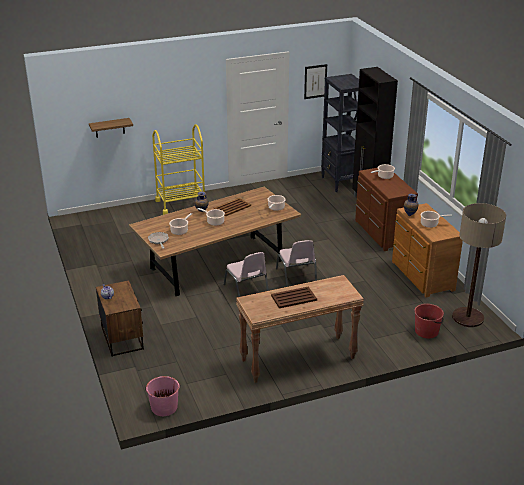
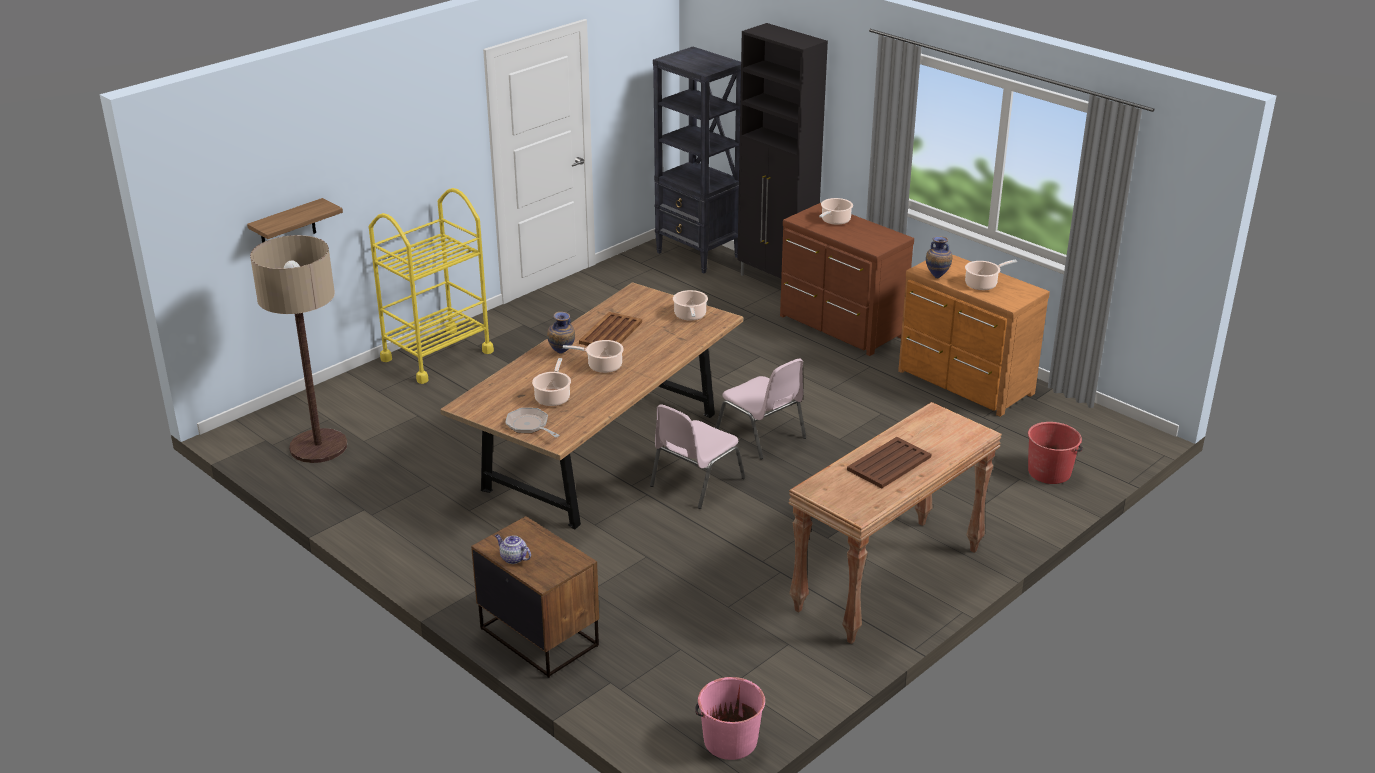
camera: 25 degrees left, 0 degrees up
(246, 290) = (695, 482): pink chair -> pink chair turned 90 degrees clockwise
(315, 81) = (630, 71): picture -> none
(468, 317) = (1090, 432): floor lamp -> floor lamp (318, 447)

